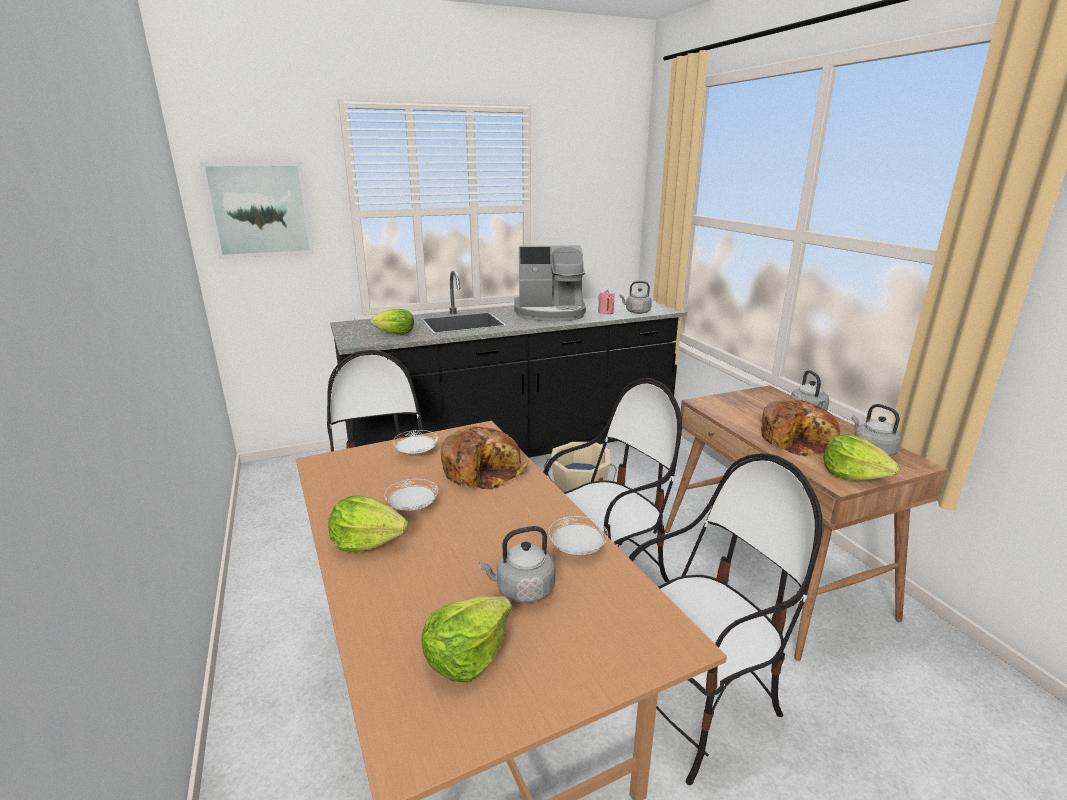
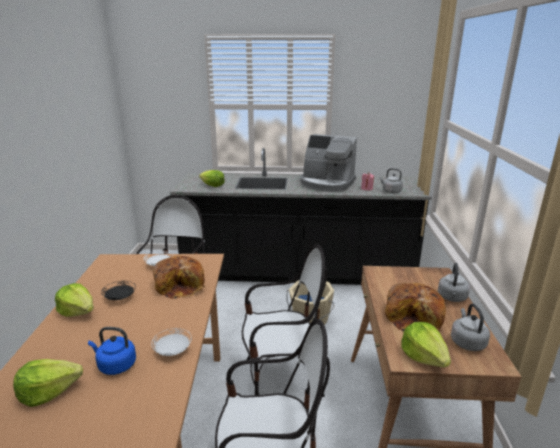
camera: 25 degrees right, 0 degrees up
(260, 210) = (156, 101): picture -> none
(413, 507) = (120, 298): white plate -> black plate
(522, 590) = (115, 365): grey kettle -> blue kettle

